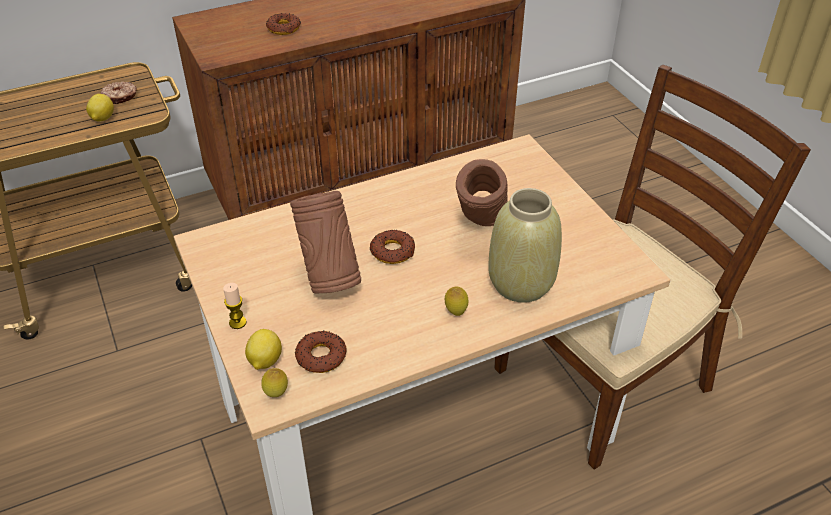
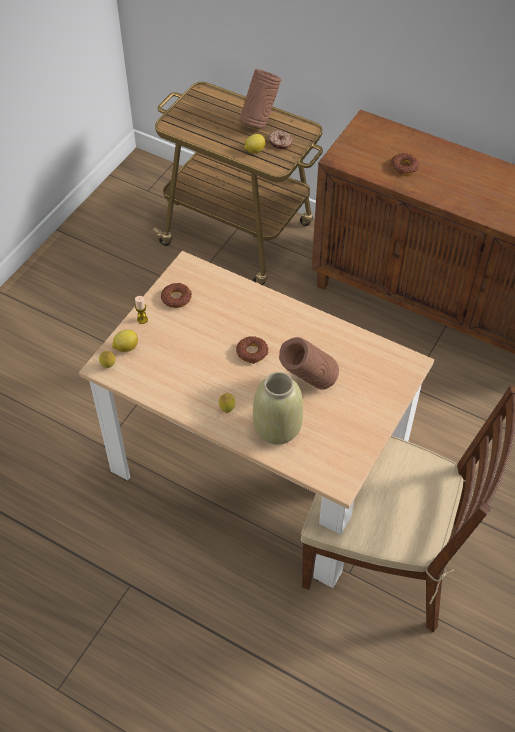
camera: 55 degrees right, 10 degrees up
(321, 356) = (147, 368): donut -> donut (176, 298)
(329, 278) = (206, 337): brown vase -> brown vase (259, 121)

